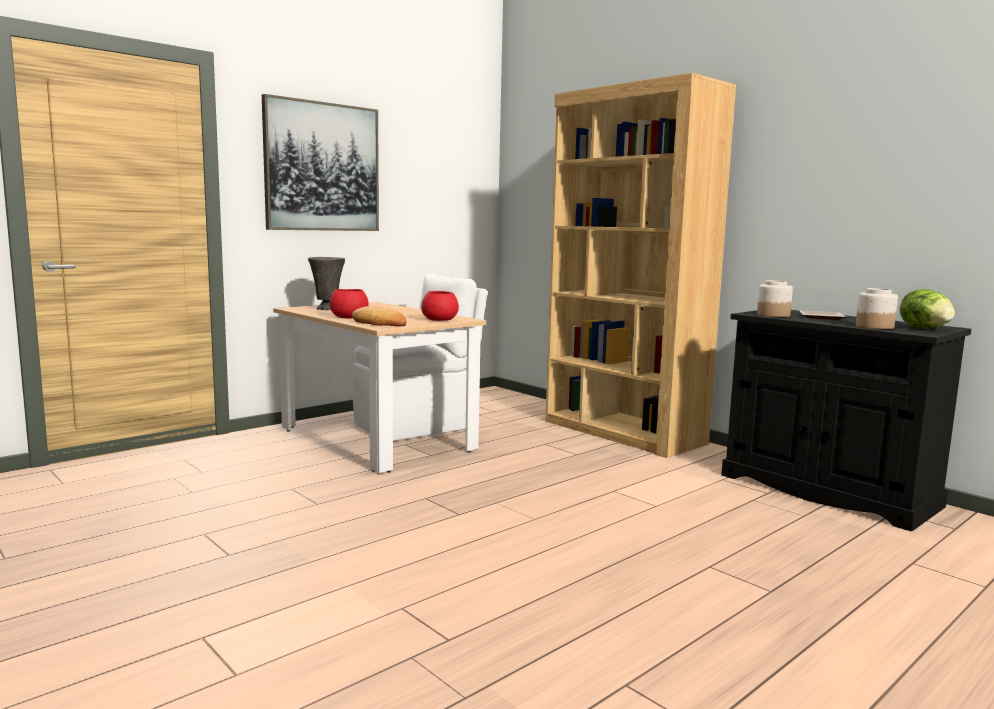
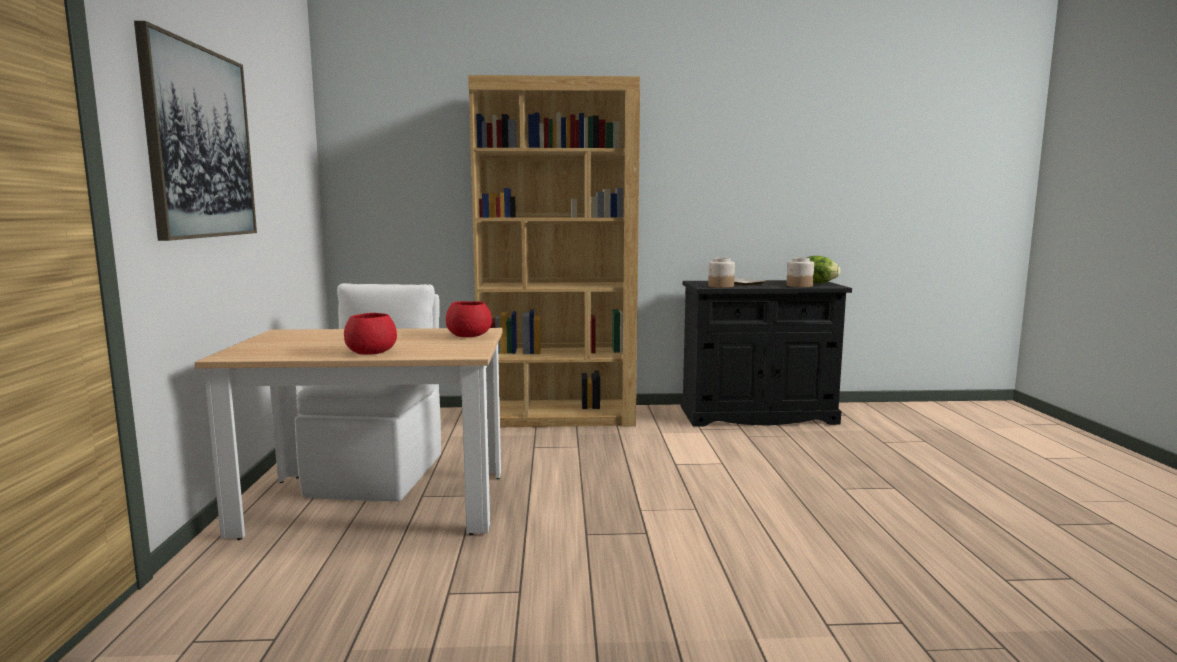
camera: 50 degrees left, 0 degrees up
(327, 309) = (281, 348): grey vase -> none
(378, 323) = (443, 351): bread -> none

